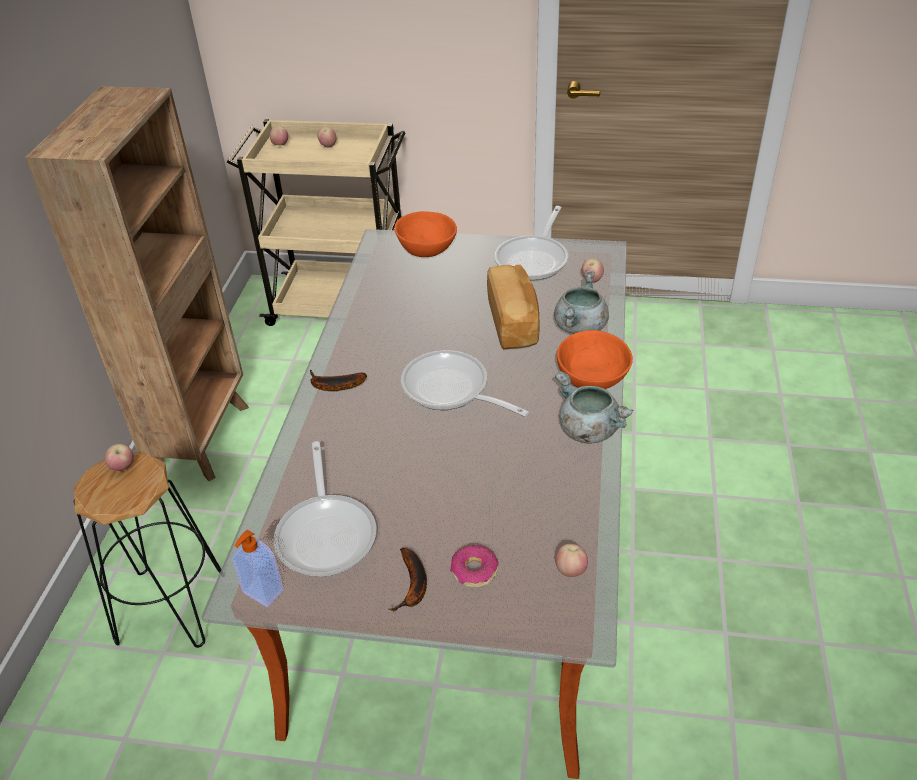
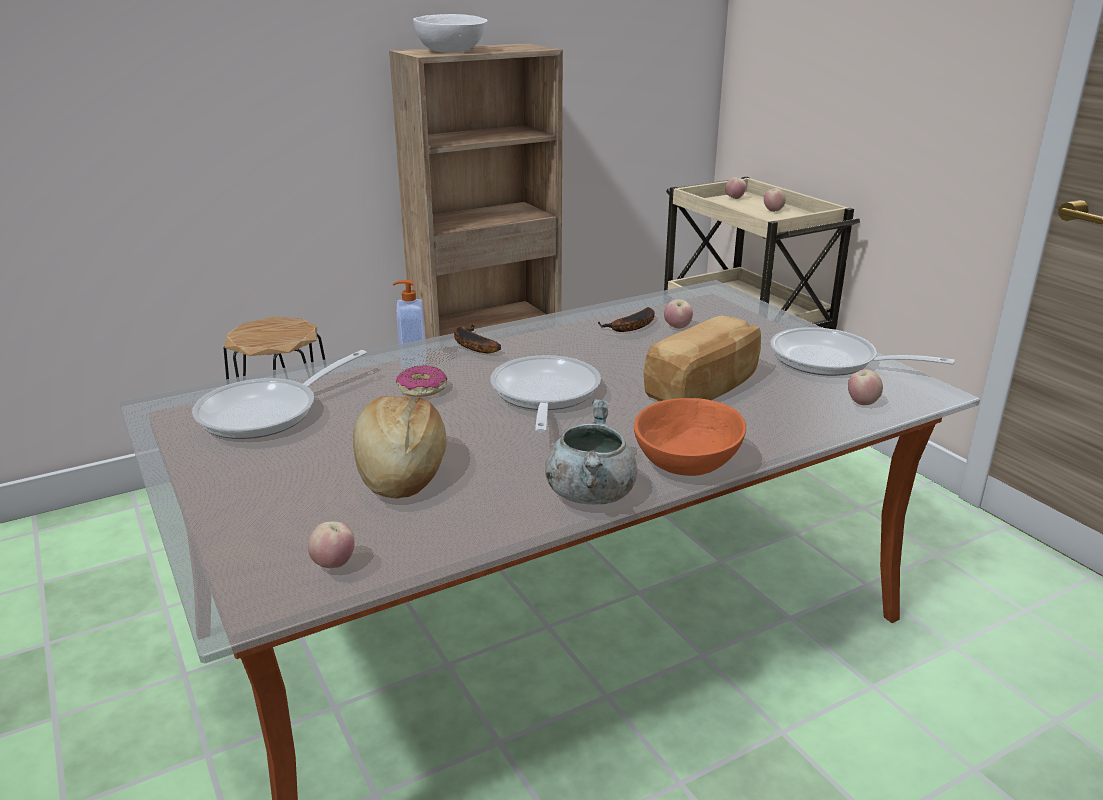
camera: 50 degrees right, 15 degrees down
(92, 134) = (450, 51): none -> white bowl
(123, 467) = (290, 325): apple -> apple (677, 327)
(262, 592) = (166, 413): soap dispenser -> soap dispenser (412, 363)
(413, 585) = (231, 478): banana -> banana (631, 327)
(426, 249) = (737, 310): orange bowl -> none
(474, 571) = (280, 504): donut -> donut (422, 389)
(483, 498) = (399, 470): none -> bread
(534, 259) = (832, 361): frying pan -> frying pan turned 45 degrees clockwise
(580, 327) = (764, 426): grey cooking pot -> none

